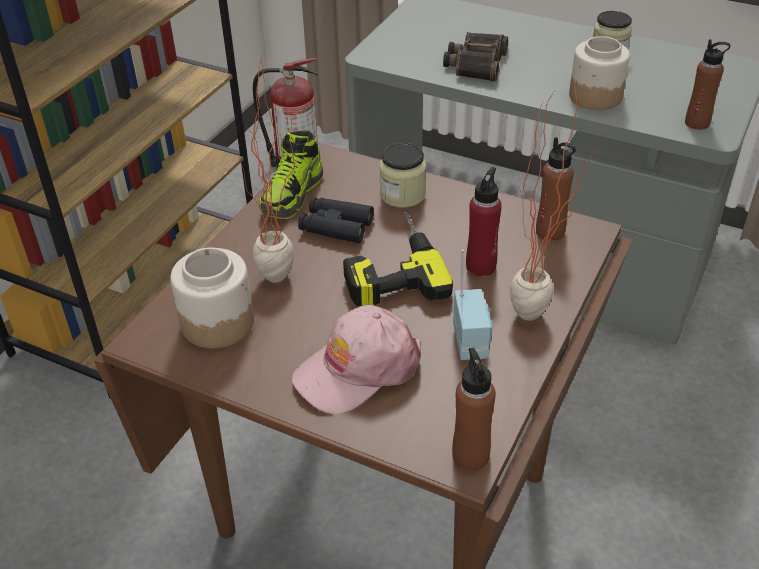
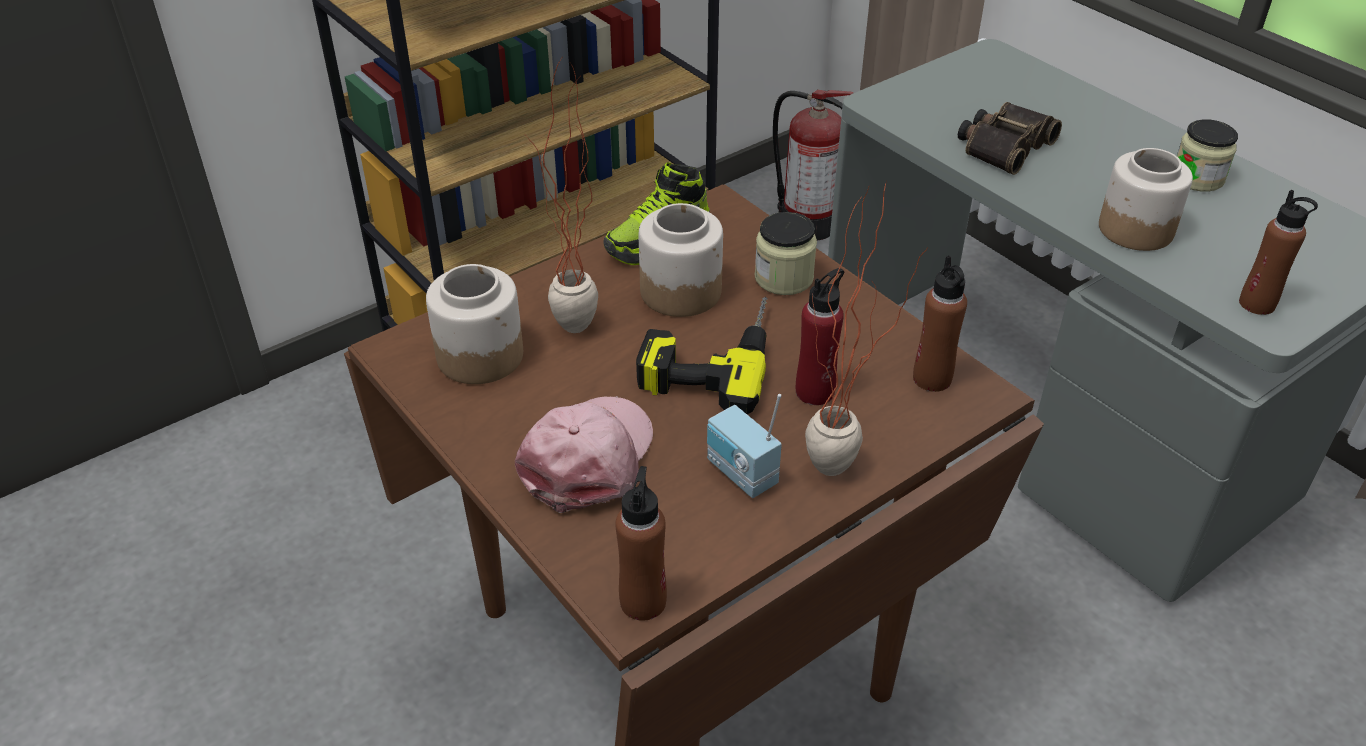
camera: 25 degrees right, 0 degrees up
(336, 226) = (680, 291): black binoculars -> jar
(357, 369) = (589, 458): pink cap -> pink cap turned 120 degrees clockwise
(472, 341) = (740, 474): radio -> radio turned 120 degrees clockwise

